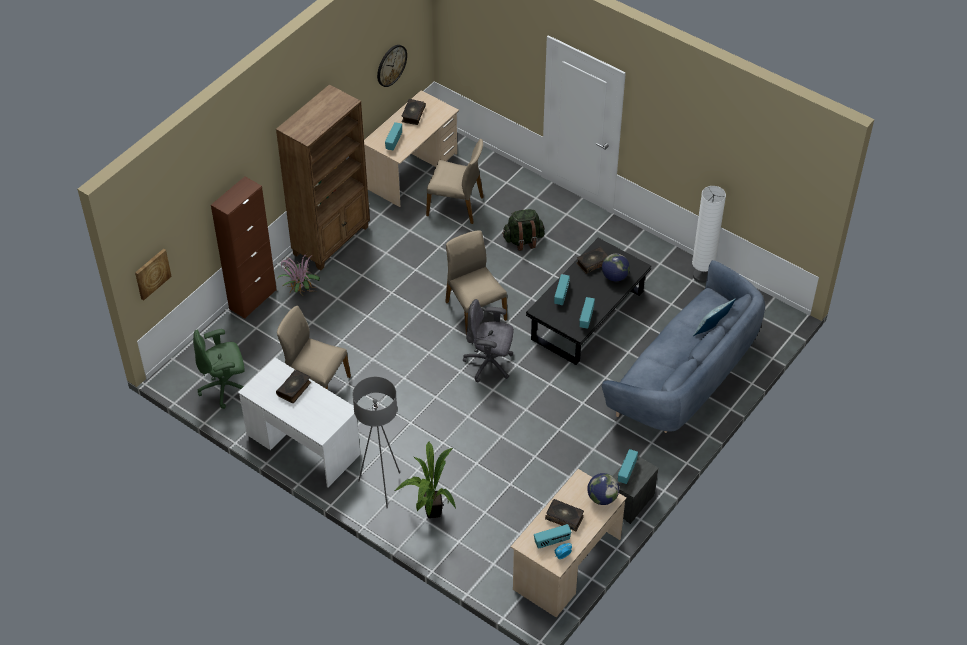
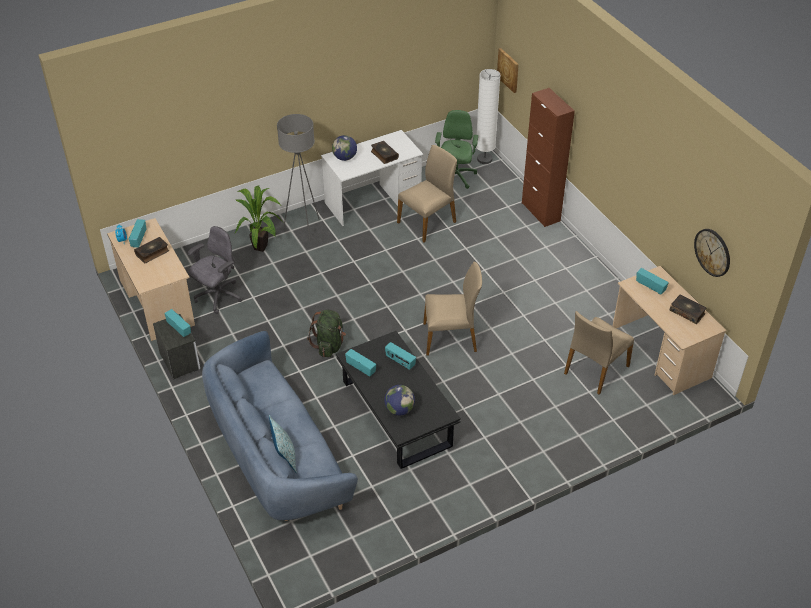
camera: 115 degrees right, 5 degrees down
(299, 289) = (537, 239): potted plant -> none
(332, 240) = (588, 273): brown bookcase -> none
(489, 364) = (382, 326): grey office chair -> grey office chair (218, 296)
(523, 240) = (522, 403): green backpack -> green backpack (329, 345)
(592, 263) = (427, 400): book -> none
(602, 498) = (150, 279): globe -> globe (345, 158)
(701, 276) = (393, 530): white floor lamp -> white floor lamp (484, 159)

